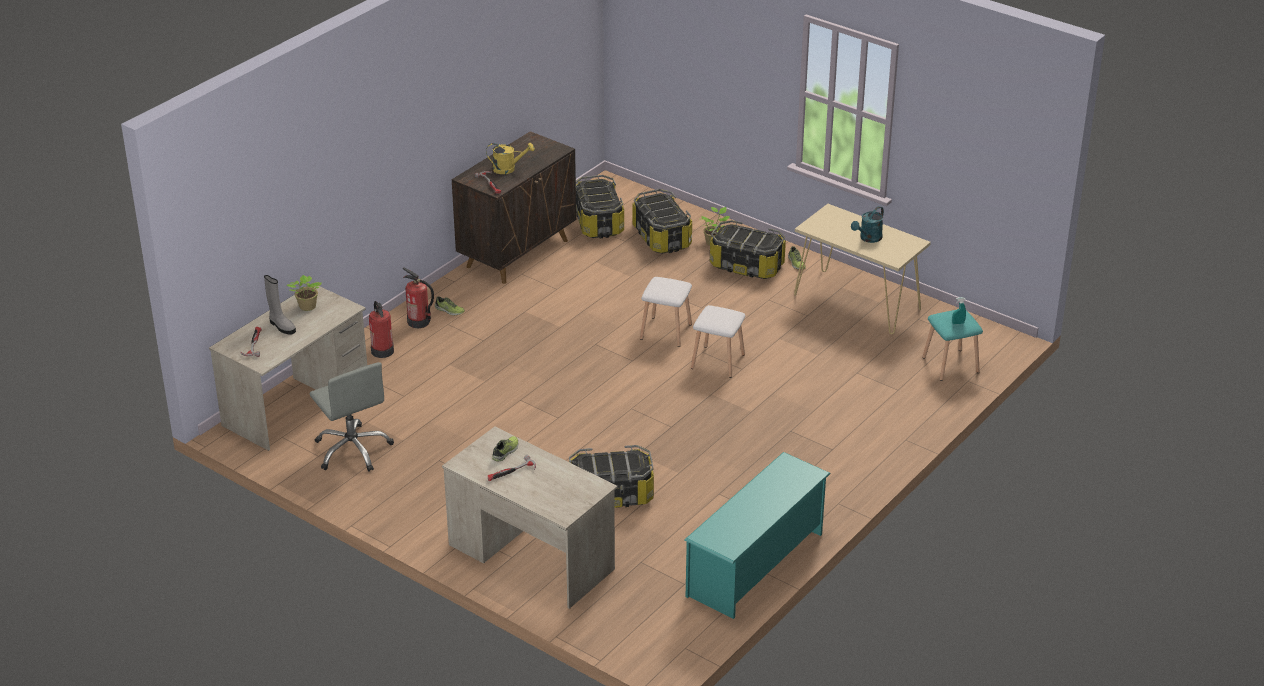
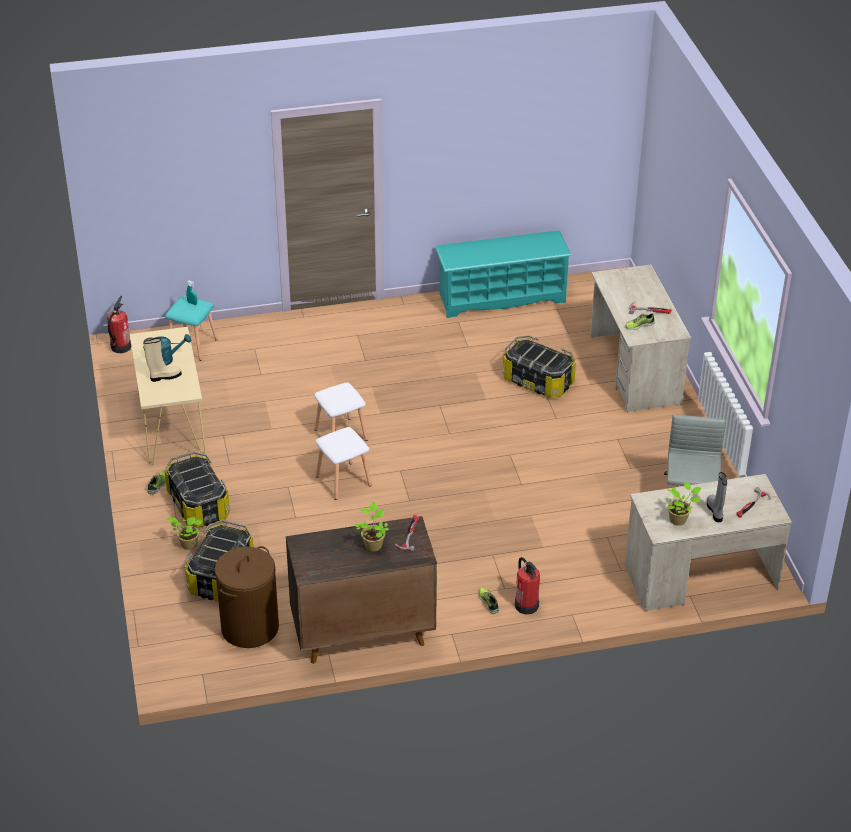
camera: 140 degrees left, 5 degrees up
(382, 351) = (585, 592): fire extinguisher -> fire extinguisher (120, 347)
(508, 169) = (373, 544): yellow watering can -> potted plant
(599, 222) = (249, 627): storage box -> brown laundry basket
(847, 228) = (164, 376): none -> beige boot

